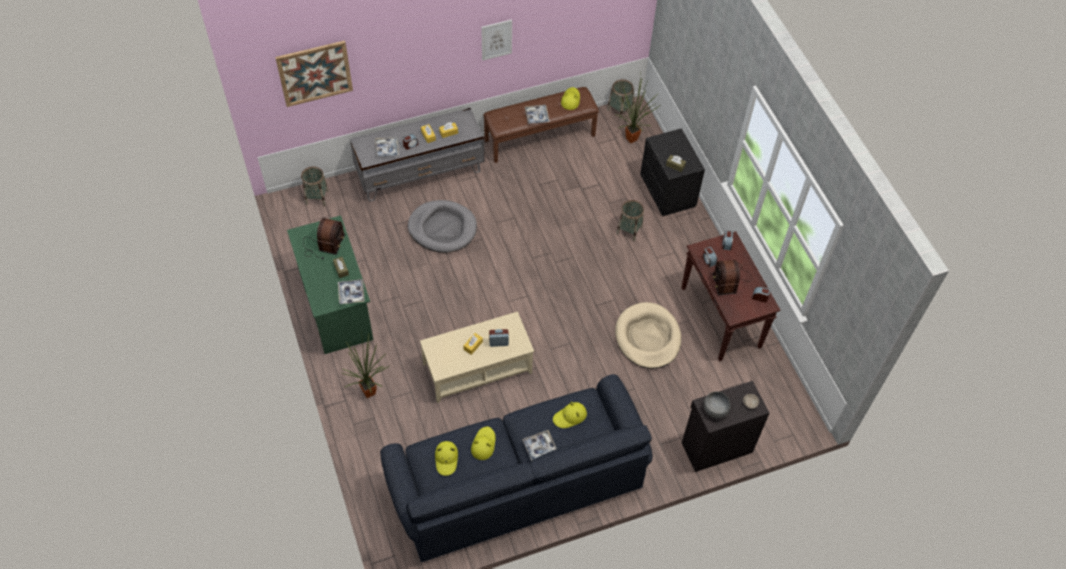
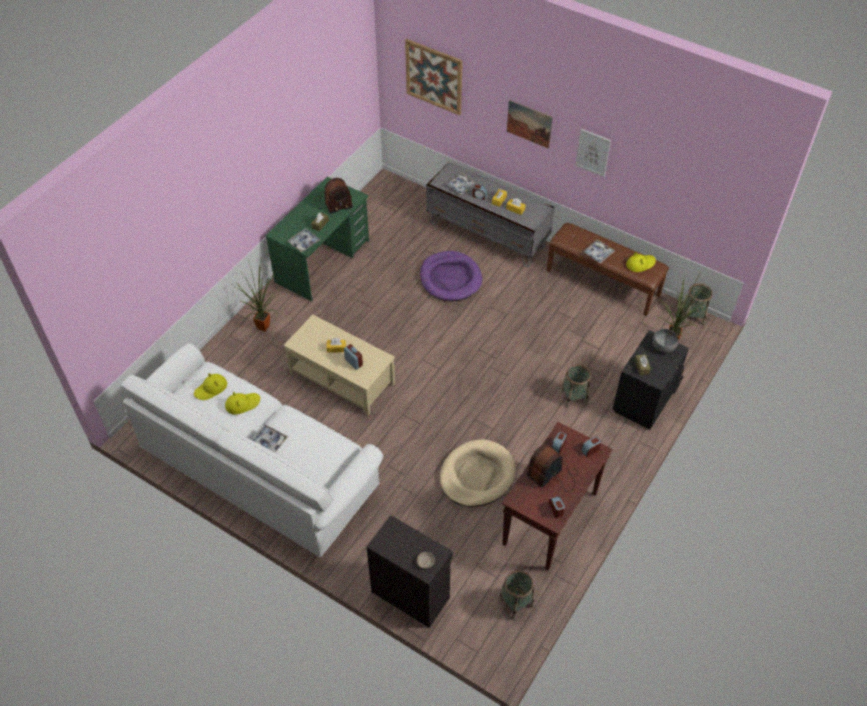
camera: 55 degrees right, 5 degrees down
(317, 197) = (405, 194): basket -> basket (516, 603)
(428, 53) = (529, 124): none -> picture
(442, 228) = (450, 278): grey dog bed -> purple dog bed
(516, 482) = (259, 467): blue sofa -> white sofa
(570, 416) = (315, 445): yellow hat -> none
(715, 409) = (395, 538): grey bowl -> grey bowl (663, 347)

